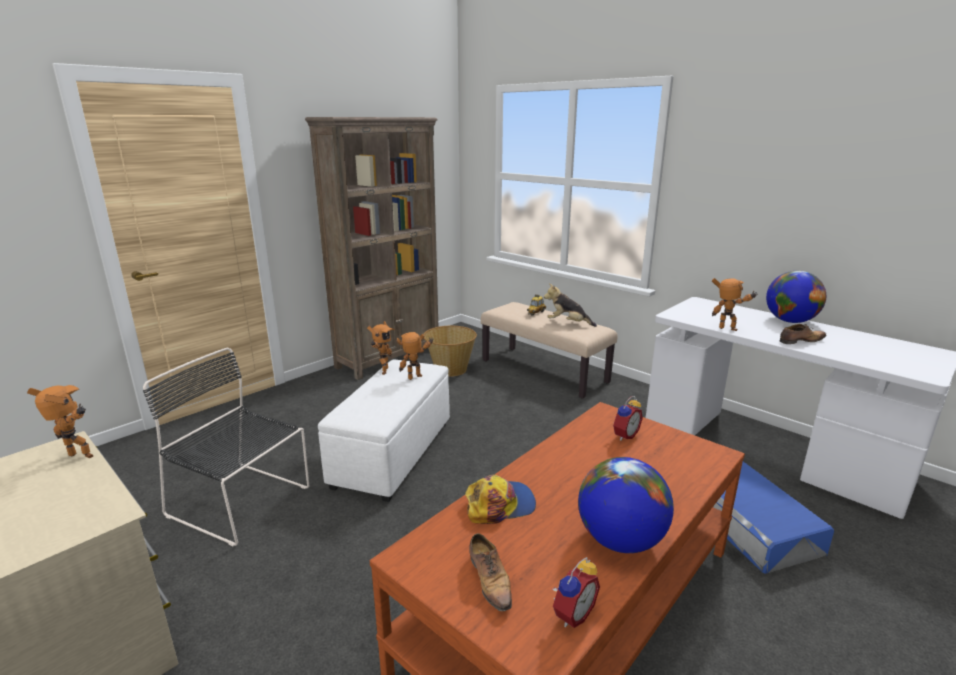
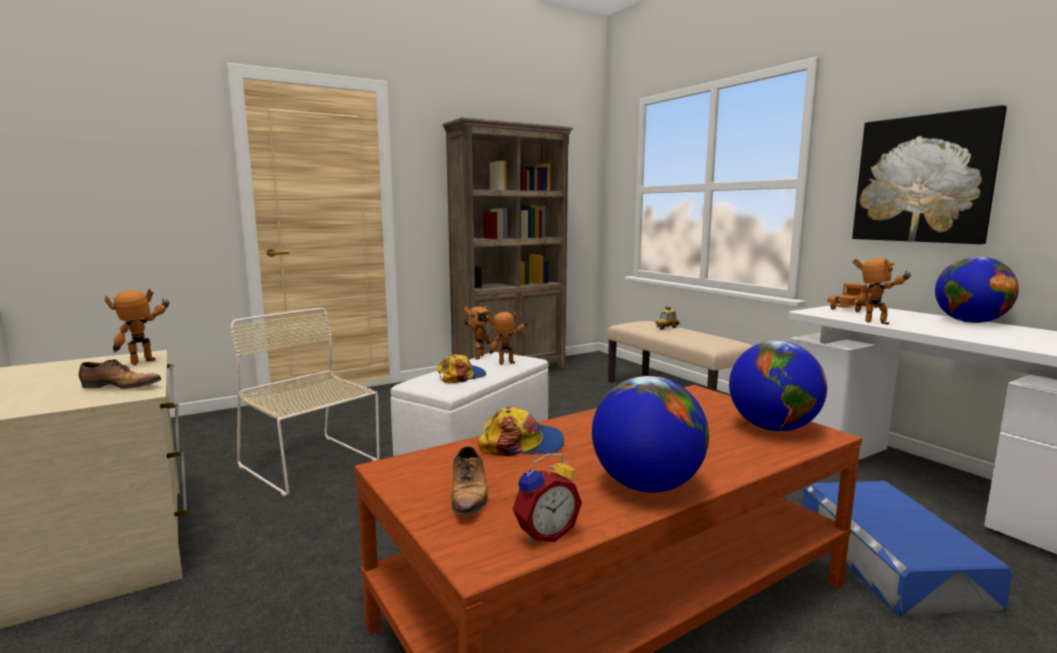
camera: 15 degrees right, 10 degrees down
(78, 458) = (146, 362): toy robot -> toy robot turned 90 degrees counterclockwise
(242, 503) = (311, 465): black chair -> beige chair
(381, 401) = (461, 376): none -> cap
(450, 369) = (569, 385): basket -> none
(567, 323) = (699, 337): plush toy -> none
(624, 435) = (707, 410): alarm clock -> none
(680, 451) = (772, 428): none -> globe
(702, 306) = (855, 308): none -> toy truck
(757, 199) = (923, 179): none -> picture
(800, 341) = (975, 335): shoe -> shoe (120, 387)

